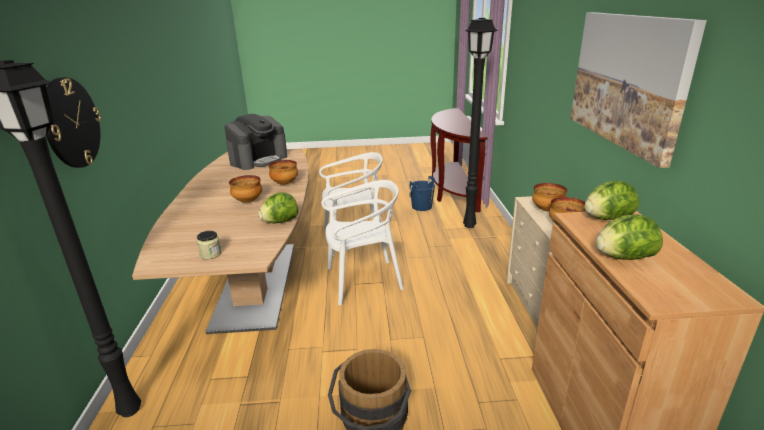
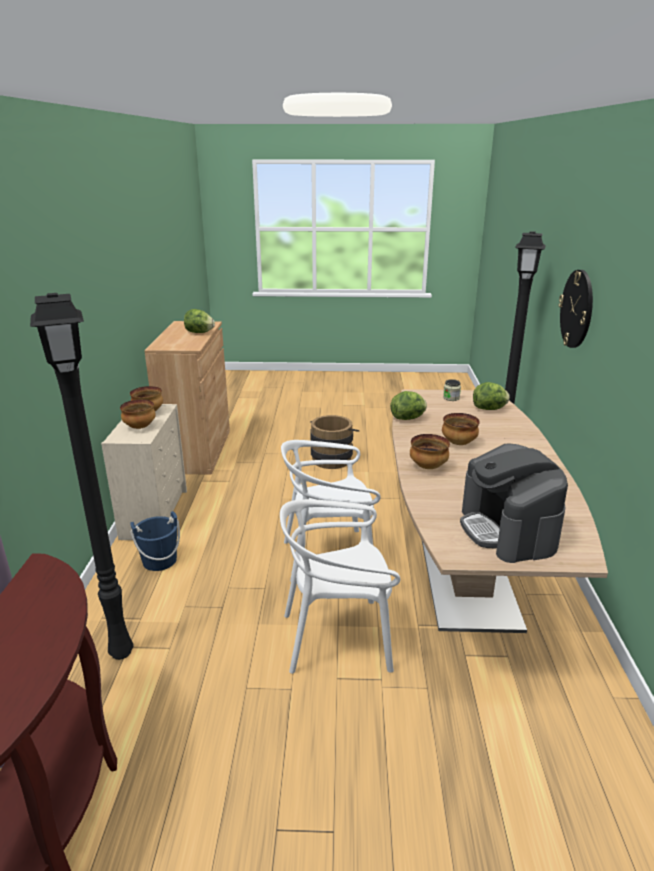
camera: 175 degrees left, 0 degrees up
(259, 160) = (508, 530): coffee machine -> coffee machine turned 60 degrees counterclockwise
(421, 207) = (171, 738): blue bucket -> blue bucket (159, 560)
(607, 218) = (173, 346): lettuce -> lettuce (489, 409)
(627, 80) = (107, 280): picture -> none

